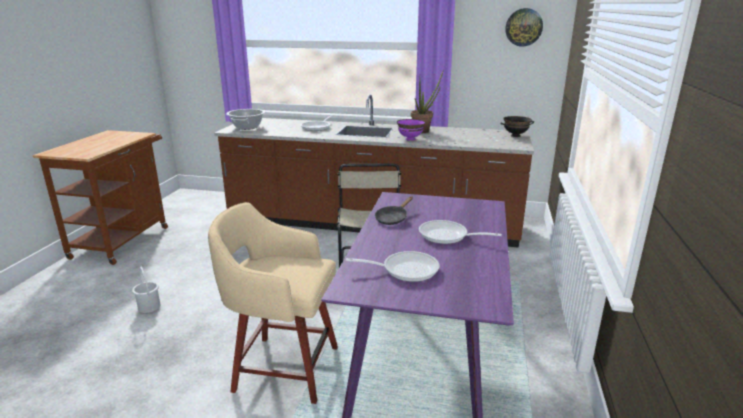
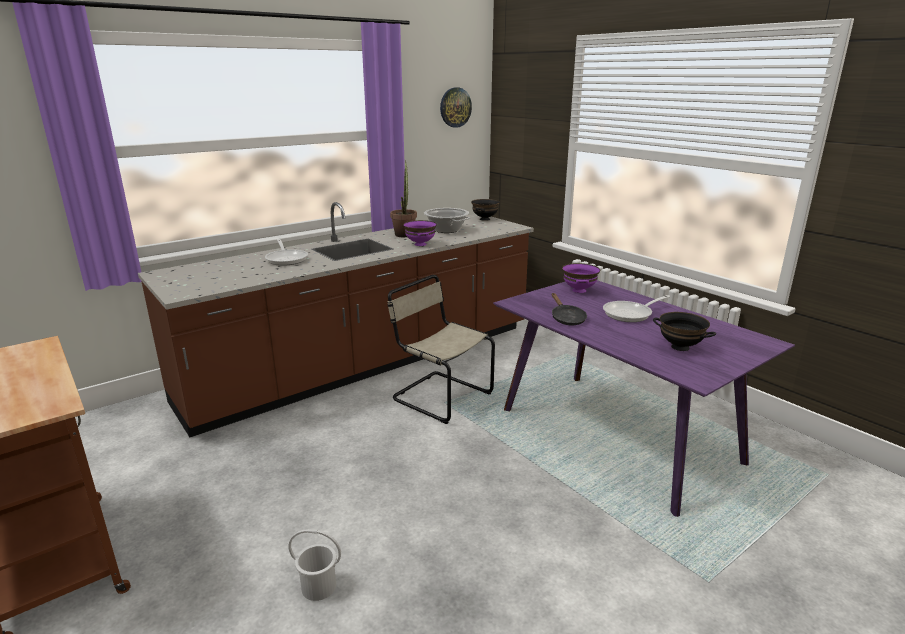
camera: 50 degrees left, 0 degrees up
(247, 127) = (192, 284): cooking pot -> cooking pot (446, 230)
(283, 367) = (570, 521): beige stool -> none
(405, 270) = (679, 347): frying pan -> black bowl
(463, 208) = (579, 290): none -> purple bowl

